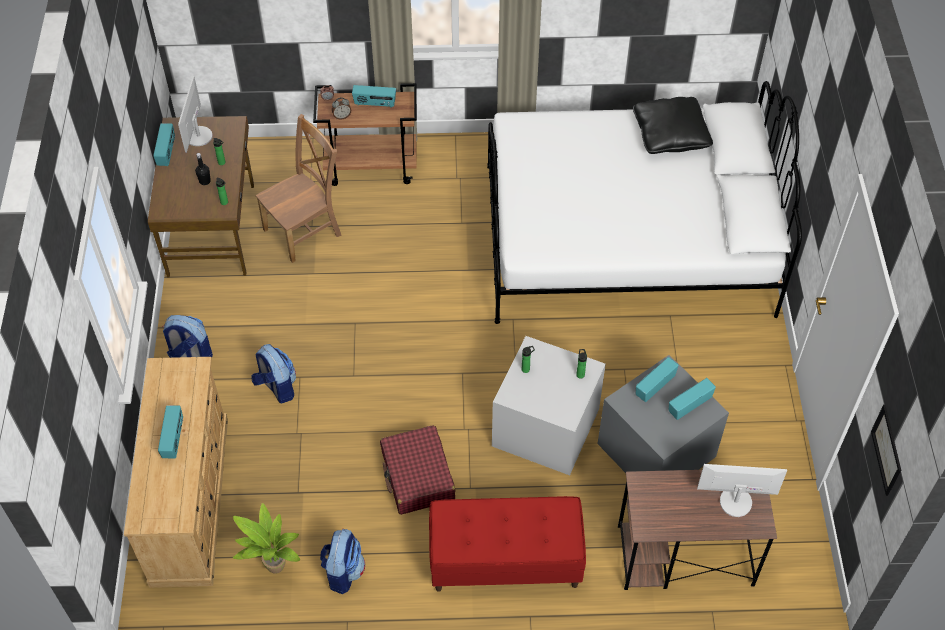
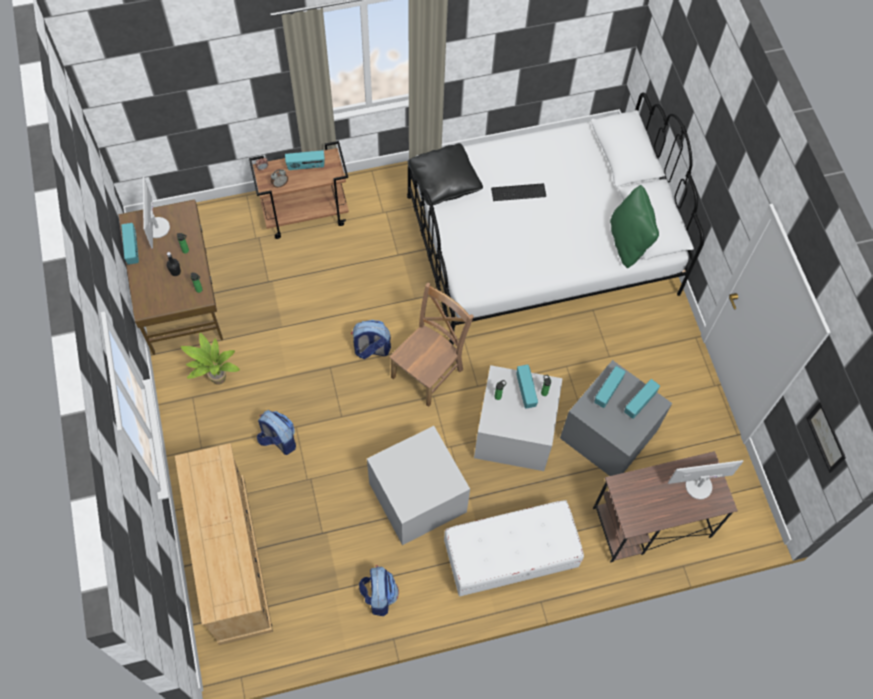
camera: 15 degrees left, 10 degrees up
(173, 439) = (220, 527): radio -> radio (526, 391)
(190, 354) = (195, 424): backpack -> backpack (371, 349)
(274, 569) = (320, 606): potted plant -> potted plant (217, 381)
(305, 230) = (263, 287): brown chair -> brown chair (429, 371)
(417, 476) = (419, 498): red suitcase -> grey storage box
(505, 561) = (509, 558): red bench -> white bench
(603, 166) = (519, 193): none -> keyboard
(670, 134) = (568, 152): black pillow -> black pillow (444, 181)
(716, 234) = (628, 242): none -> green pillow

